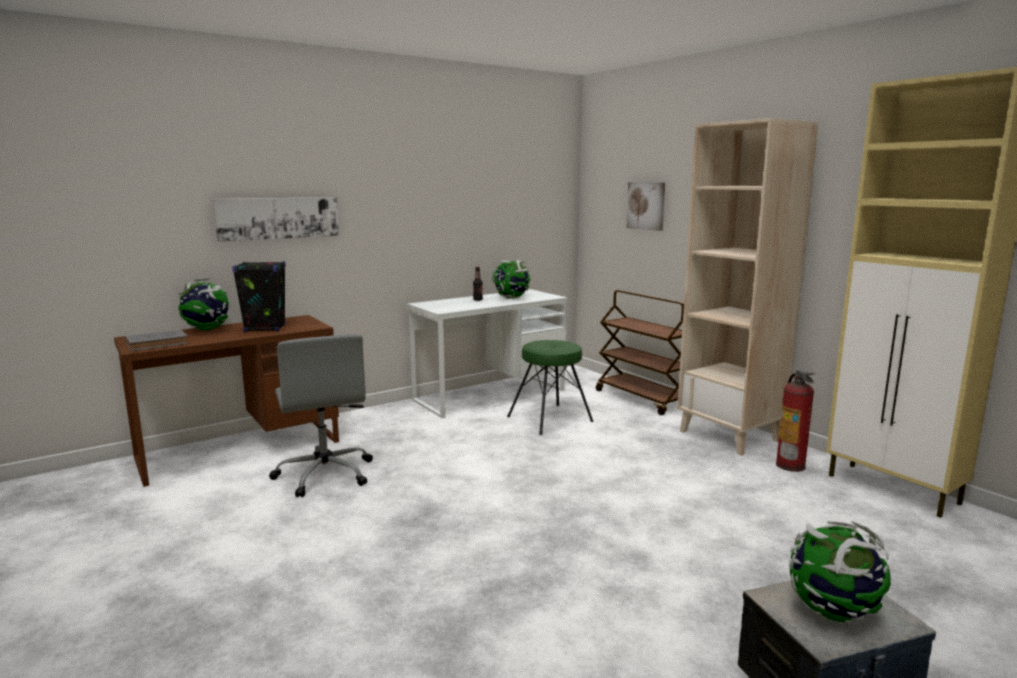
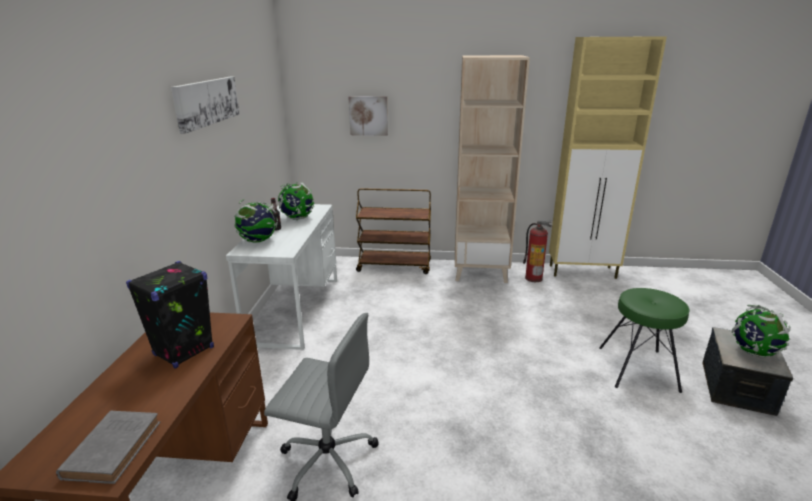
camera: 50 degrees left, 10 degrees up
(207, 329) = (108, 391): globe -> globe (258, 241)
(278, 218) = (114, 205): picture -> picture (206, 102)
(550, 419) = (376, 309): green stool -> green stool (638, 368)

